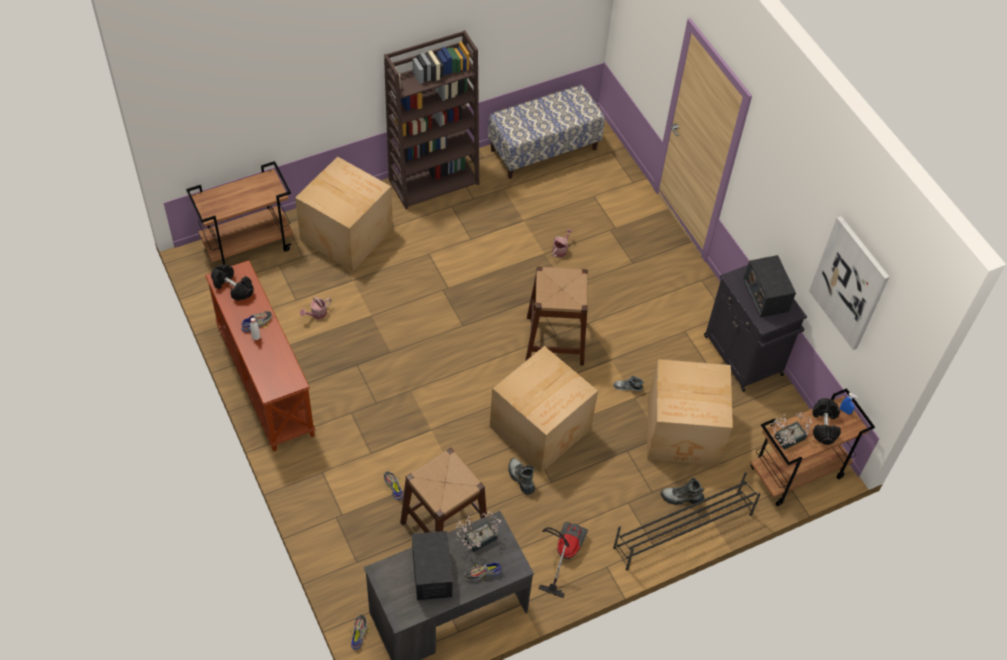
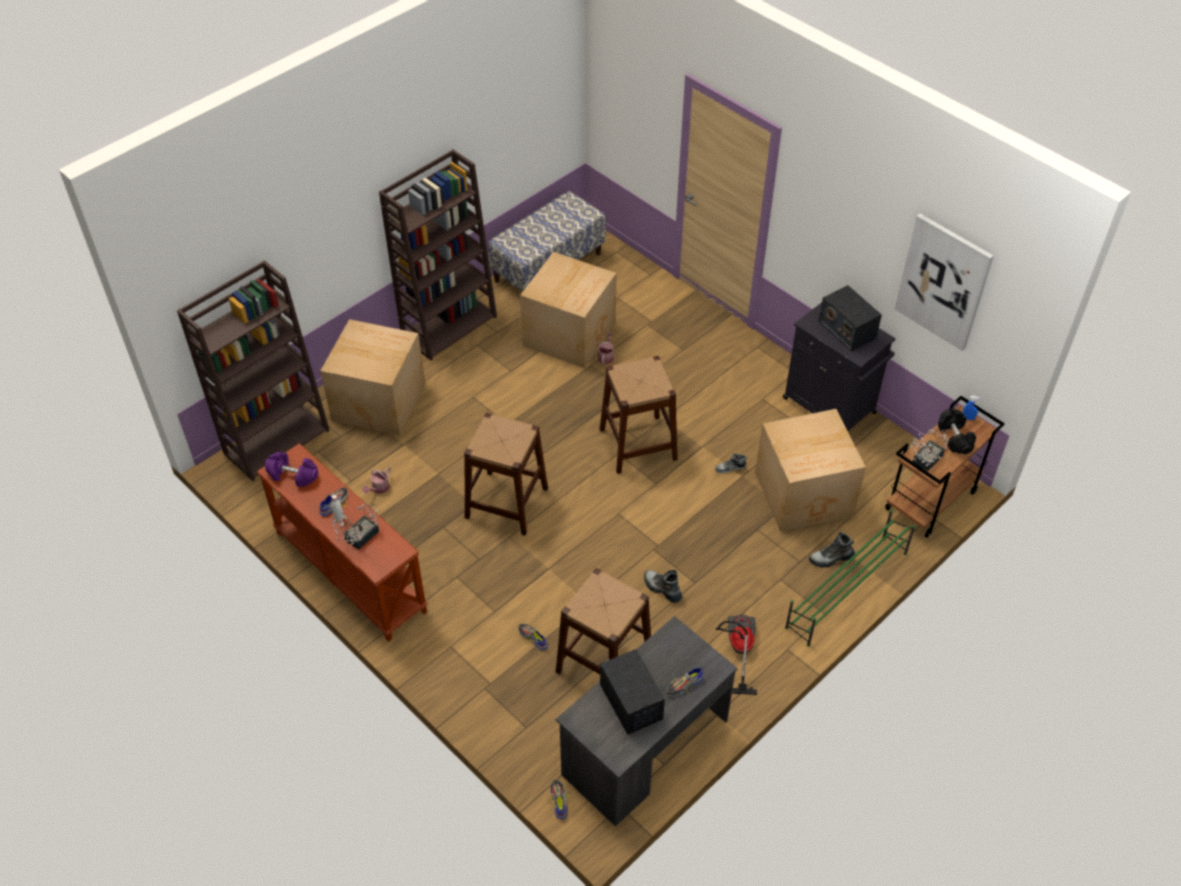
camera: 15 degrees left, 5 degrees down
(232, 288) = (293, 475): black dumbbell -> purple dumbbell
(248, 245) = (277, 441): brown cart -> brown bookcase
(419, 359) = (506, 502): none -> brown stool
(476, 540) = (663, 653): potted plant -> potted plant (358, 538)
(542, 428) = (662, 533): cardboard box -> cardboard box (570, 334)
(682, 530) = (846, 590): black shoe rack -> green shoe rack

